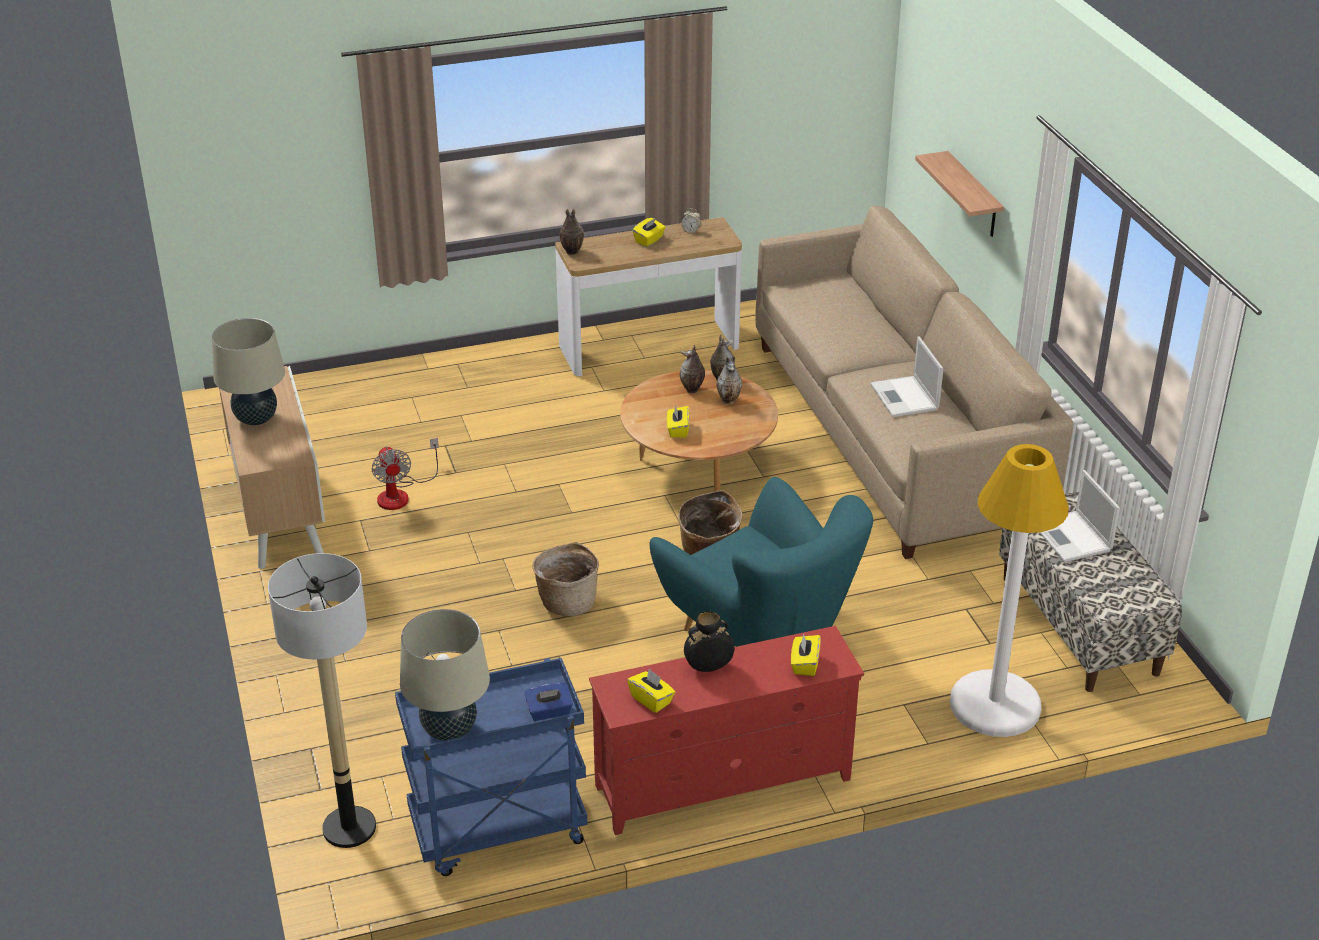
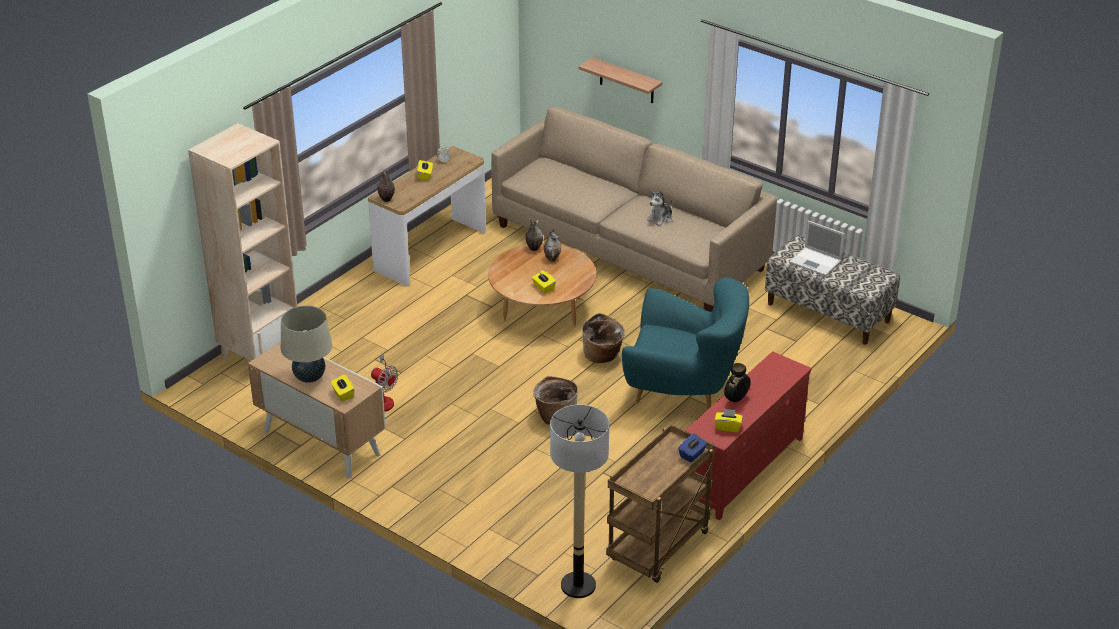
camera: 35 degrees left, 0 degrees up
(337, 389) = (260, 353): none -> beige bookcase
(449, 730) = (653, 486): beige table lamp -> none
(497, 832) = (658, 548): blue cart -> brown cart
(692, 390) = (524, 261): vase -> none
(804, 664) = (780, 376): yellow tissue box -> yellow tissue box (343, 394)
(905, 398) = (660, 218): laptop -> plush toy
(995, 705) = (830, 371): white floor lamp -> none

